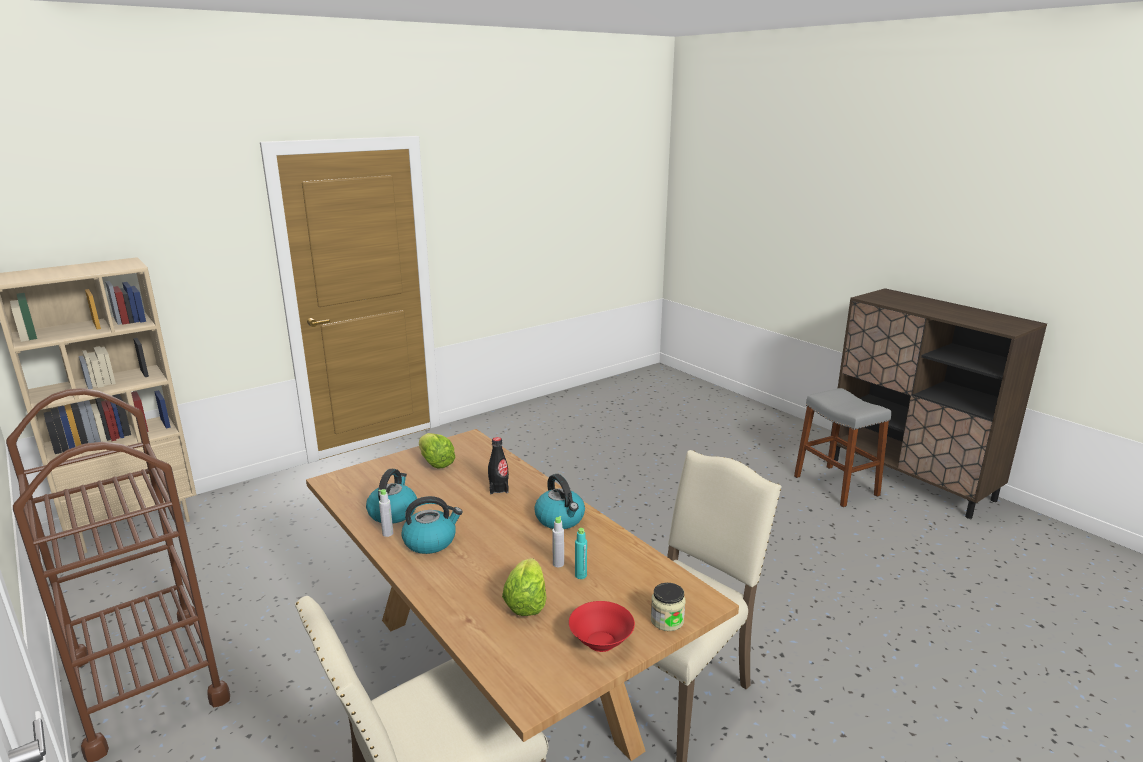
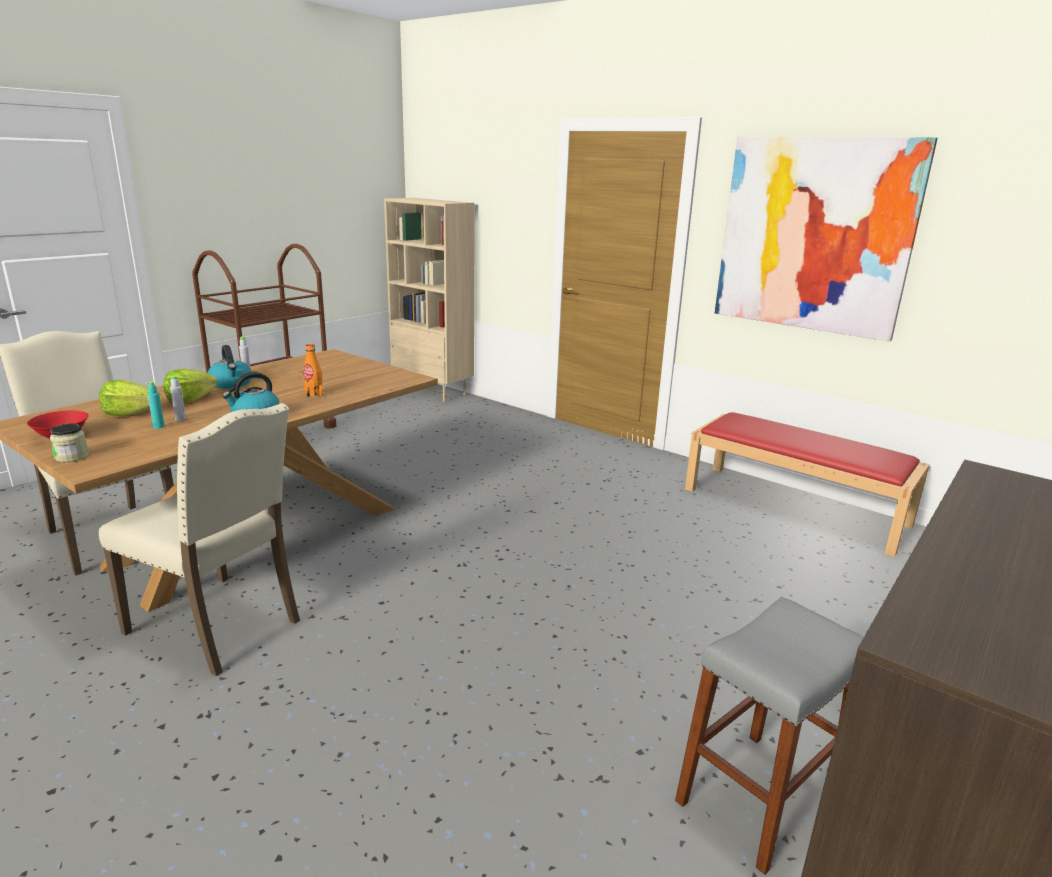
camera: 75 degrees right, 0 degrees up
(393, 512) = (278, 371): kettle -> none
(435, 463) = (362, 373): lettuce -> lettuce (190, 400)
(499, 489) = (314, 394): black bottle -> orange bottle
(517, 217) = (814, 235): none -> picture
(564, 404) = (796, 506): none -> red bench

